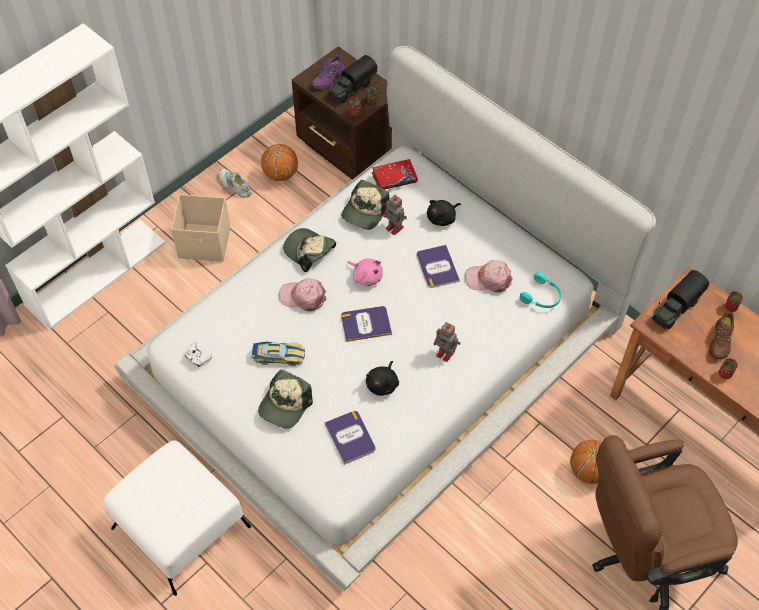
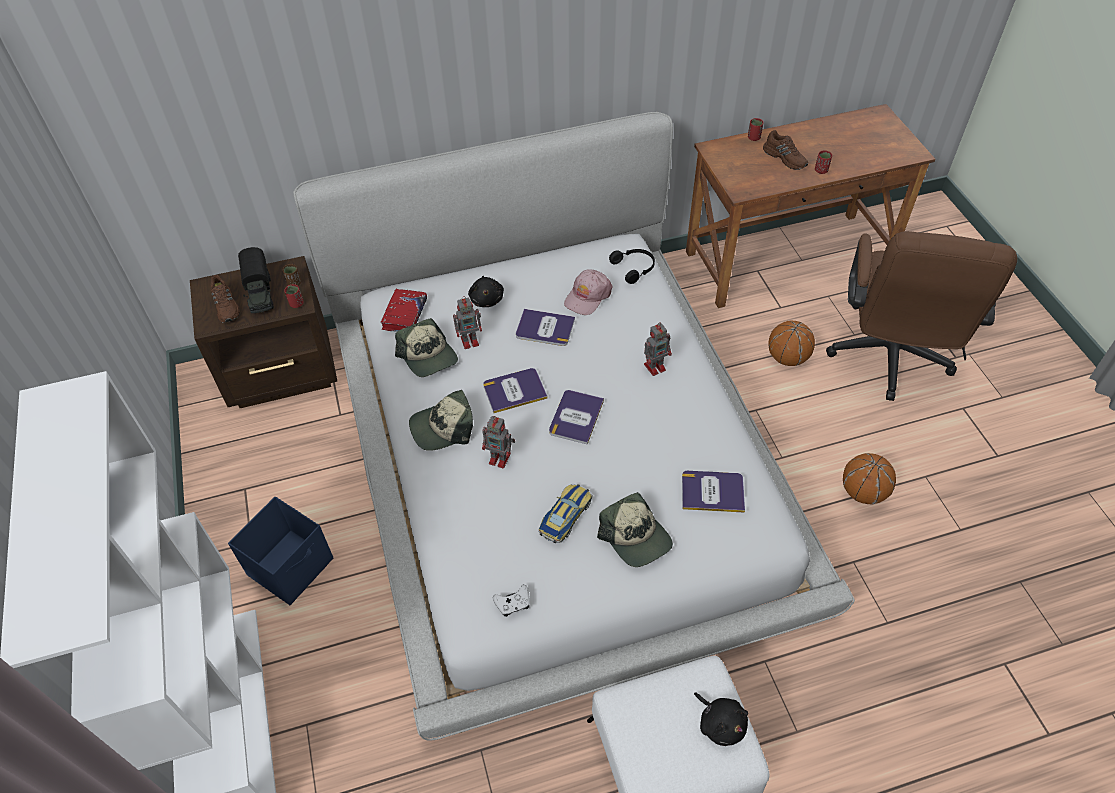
camera: 60 degrees left, 5 degrees down
(205, 243) = (292, 566): beige storage box -> blue storage box
(234, 185) = (236, 501): white shoe -> none
(280, 174) = (261, 449): basketball -> basketball (862, 492)
(303, 297) = (501, 459): pink cap -> toy robot
(328, 78) = (226, 306): purple shoe -> brown shoe
(366, 276) = (514, 391): pink plush toy -> book
(383, 384) = (661, 434): black plush toy -> black plush toy (720, 723)
(542, 296) = (634, 268): turquoise headphones -> black headphones
(676, 308) = (734, 169): toy truck -> none

